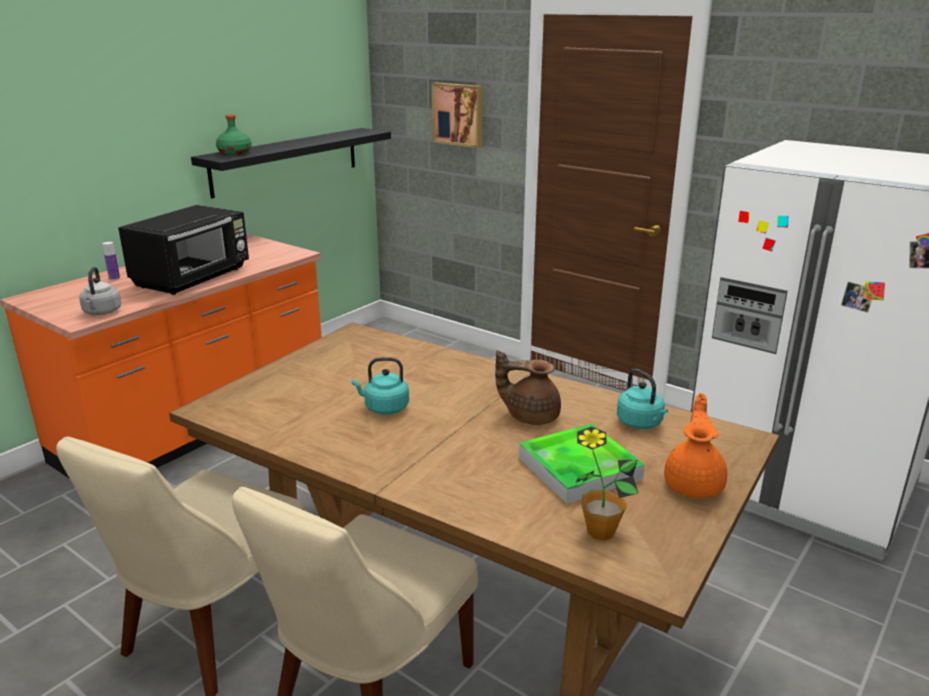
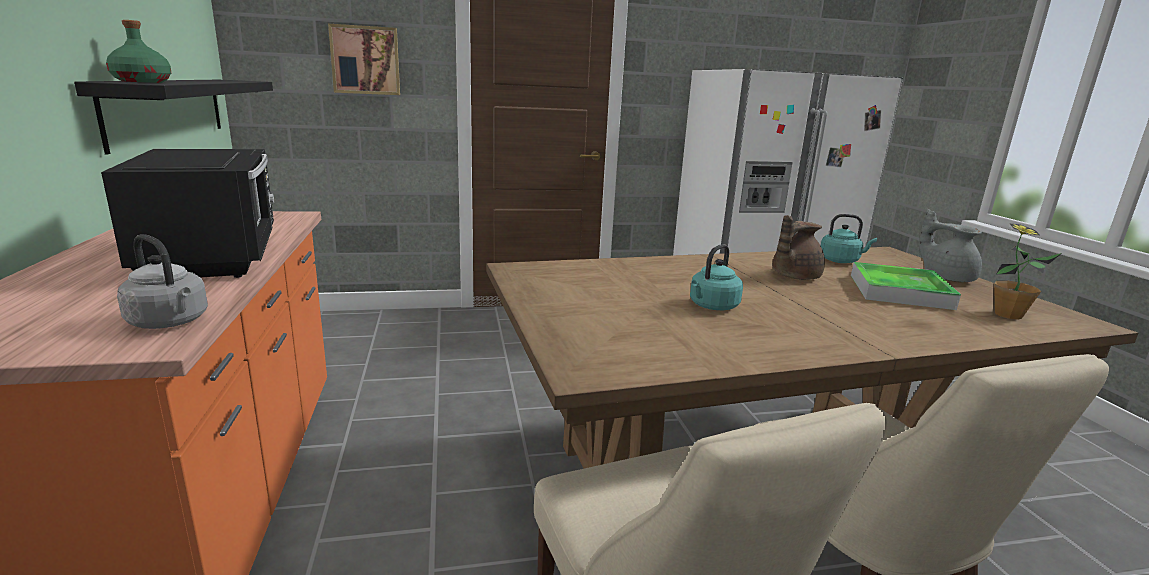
camera: 50 degrees left, 5 degrees down
(114, 278) = (50, 285): bottle -> none
(694, 484) = (946, 277): orange teapot -> grey teapot

